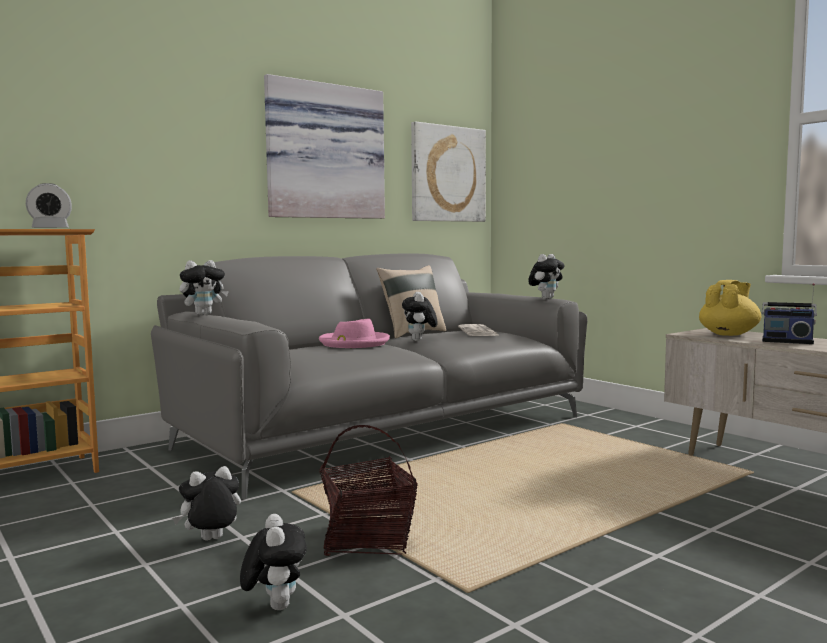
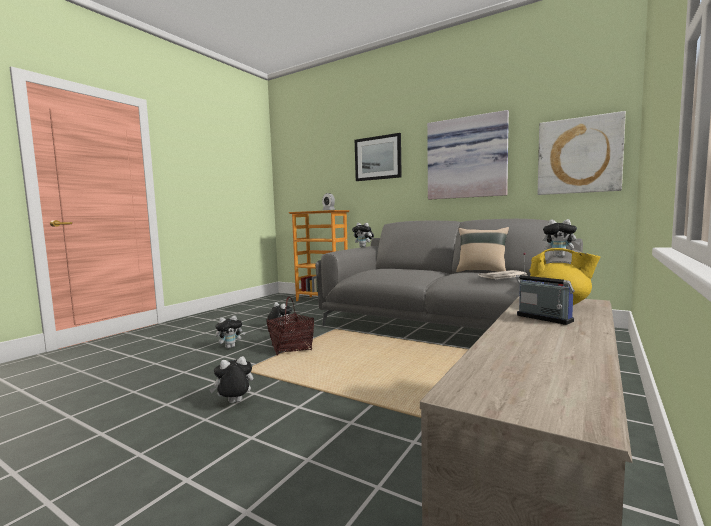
camera: 70 degrees right, 0 degrees up
(151, 117) = (378, 158): none -> picture
(354, 343) = (415, 269): pink hat -> none
(419, 340) = (451, 274): plush toy -> plush toy (234, 403)
(787, 341) = (542, 319): radio -> radio turned 135 degrees clockwise

